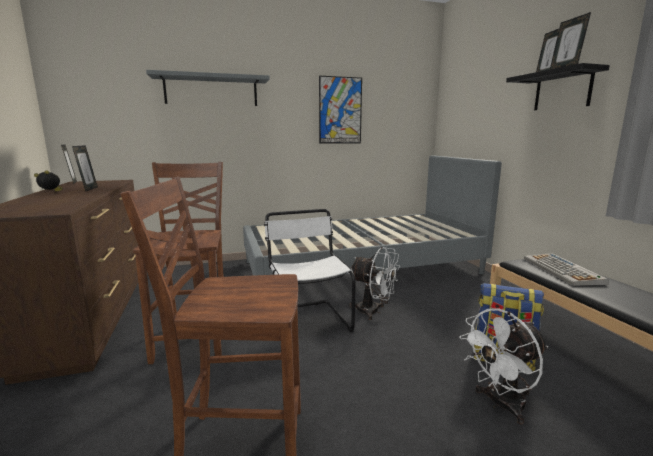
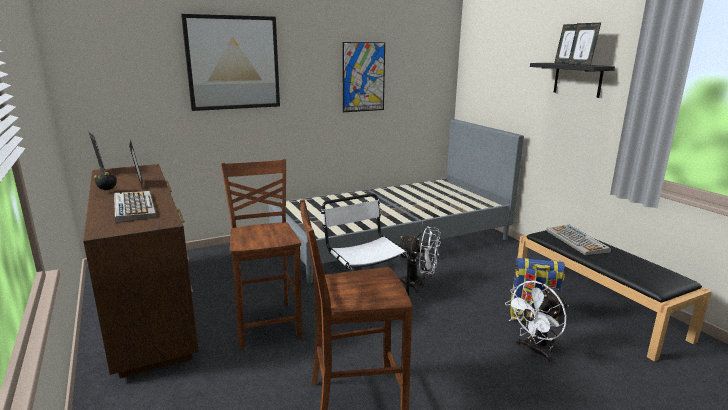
camera: 10 degrees left, 5 degrees up
(51, 201) = (133, 207): none -> keyboard
(211, 91) = (233, 63): grey shelf -> picture

